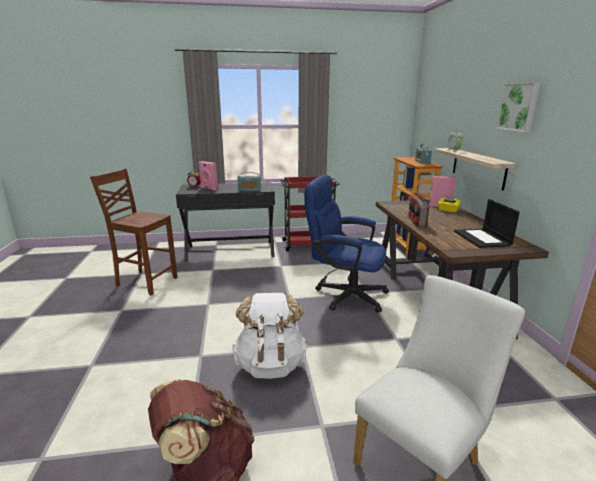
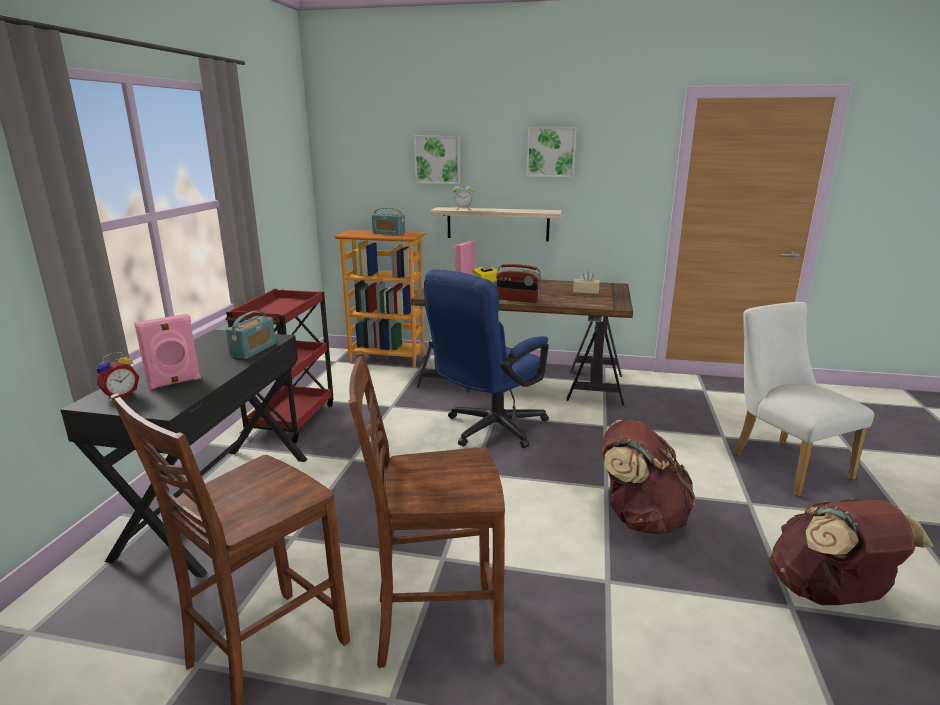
camera: 70 degrees left, 0 degrees up
(161, 311) = (434, 626): none -> brown chair
(270, 364) = (640, 518): white backpack -> brown backpack
(458, 111) = (437, 159): none -> picture
(482, 238) = (586, 291): laptop -> beige tissue box

